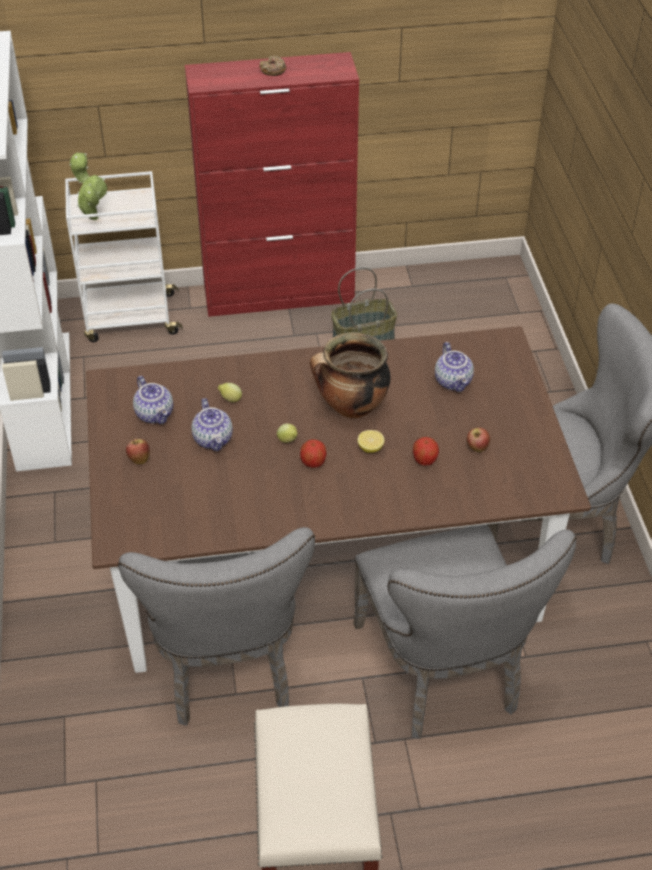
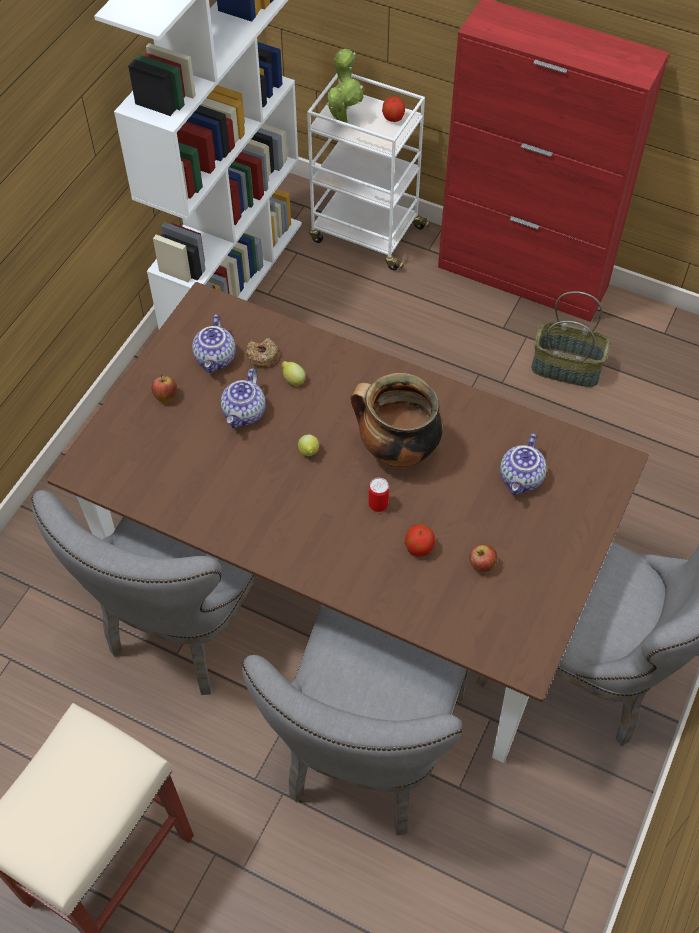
camera: 35 degrees right, 10 degrees up
(273, 70) = (566, 41): donut -> donut (262, 356)
(313, 462) = (312, 489): apple -> apple (393, 118)
(370, 448) = (378, 505): lemon -> can

